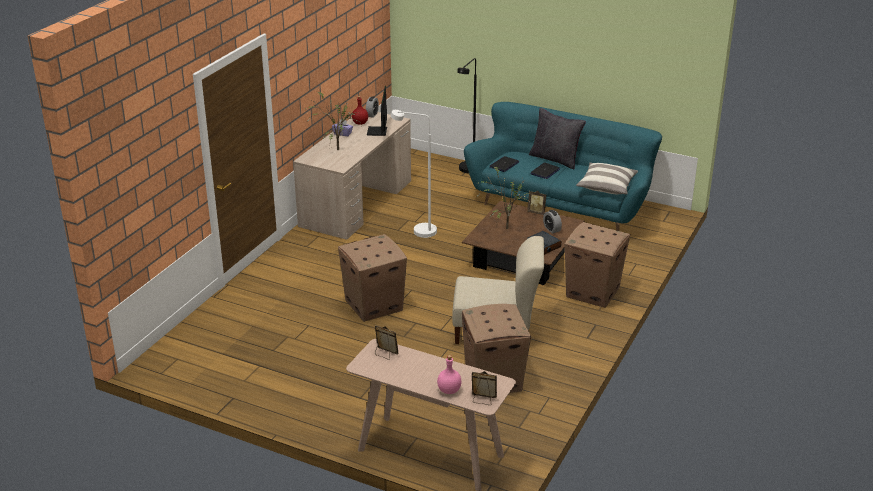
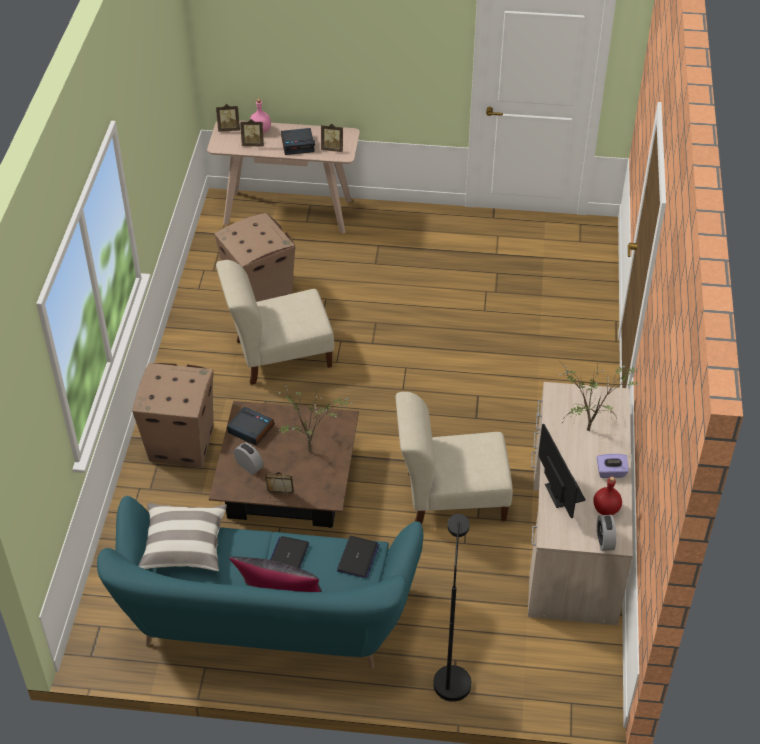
camera: 160 degrees right, 15 degrees up
(373, 306) = (433, 354): cardboard box -> none
(418, 231) = (451, 497): white floor lamp -> beige chair
(418, 366) = (298, 145): none -> alarm clock
(464, 377) = (253, 144): none -> picture frame

